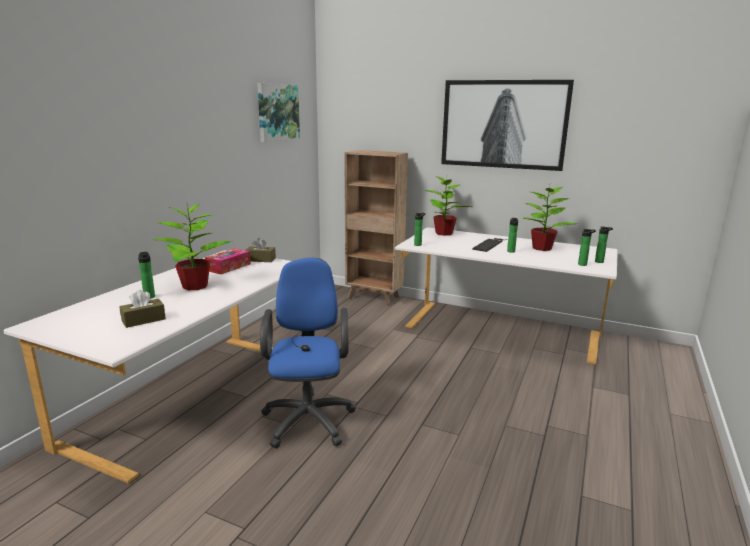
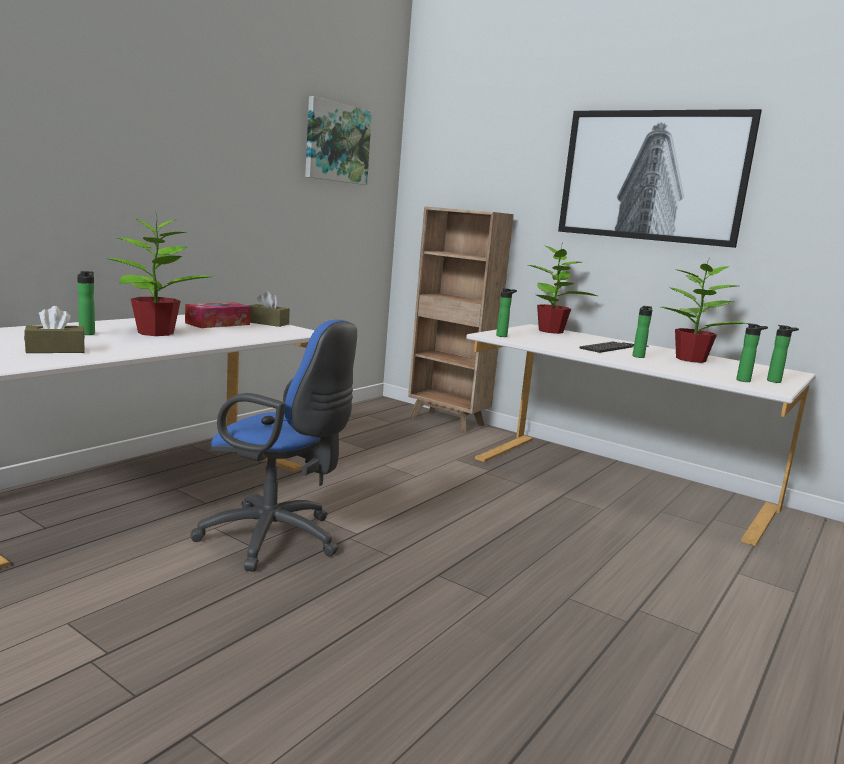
camera: 10 degrees right, 5 degrees down
(309, 417) = (277, 540): blue office chair -> blue office chair turned 105 degrees clockwise

